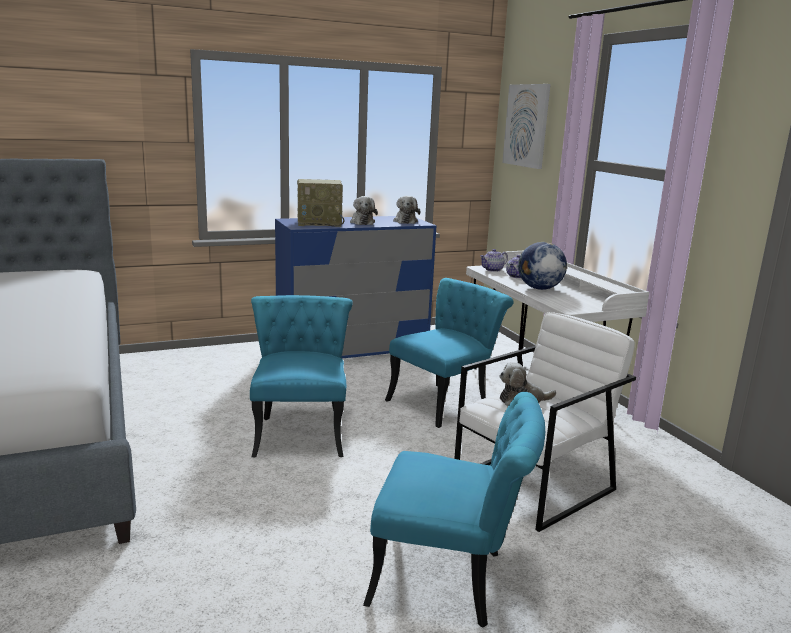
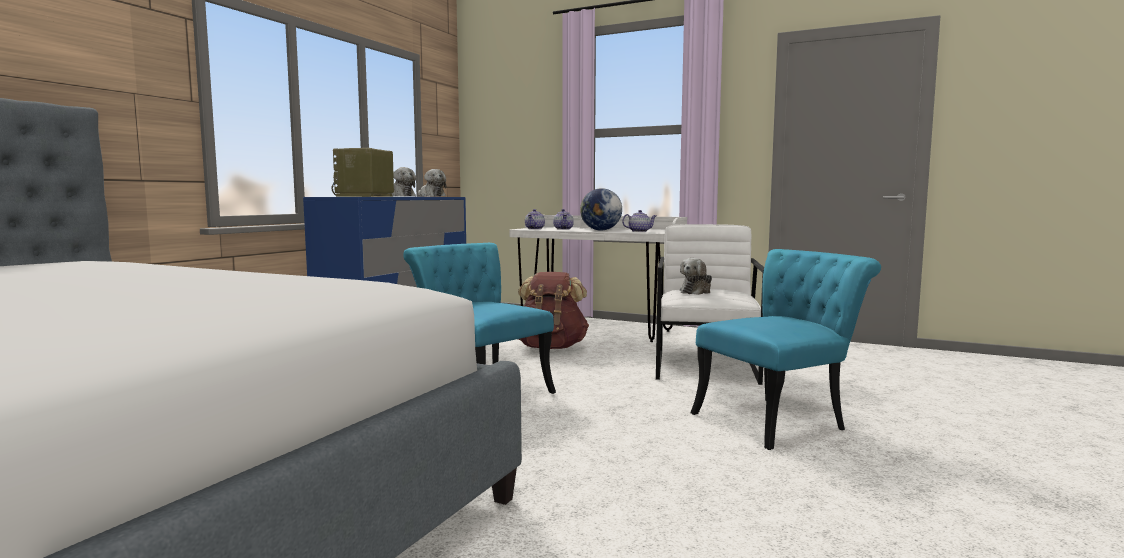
camera: 40 degrees left, 10 degrees down
(320, 223) = (365, 196): radio -> radio turned 150 degrees clockwise
(445, 402) = (550, 348): turquoise chair -> brown backpack
(527, 125) = (502, 111): picture -> none
(565, 302) = (639, 231): none -> teapot

